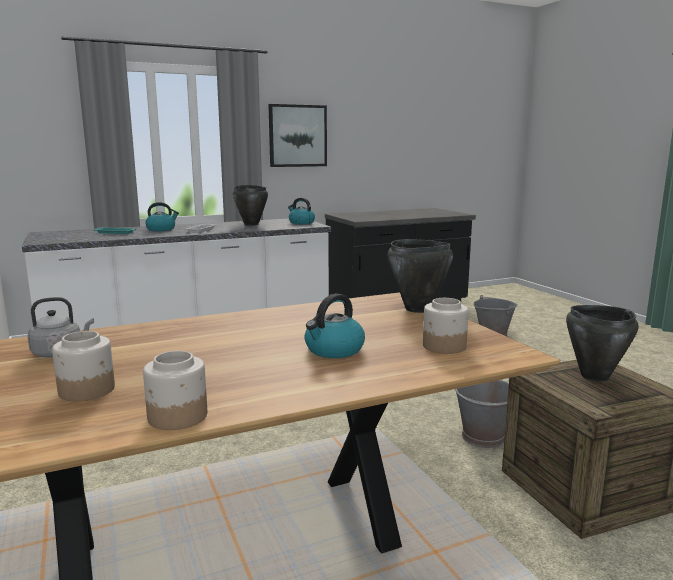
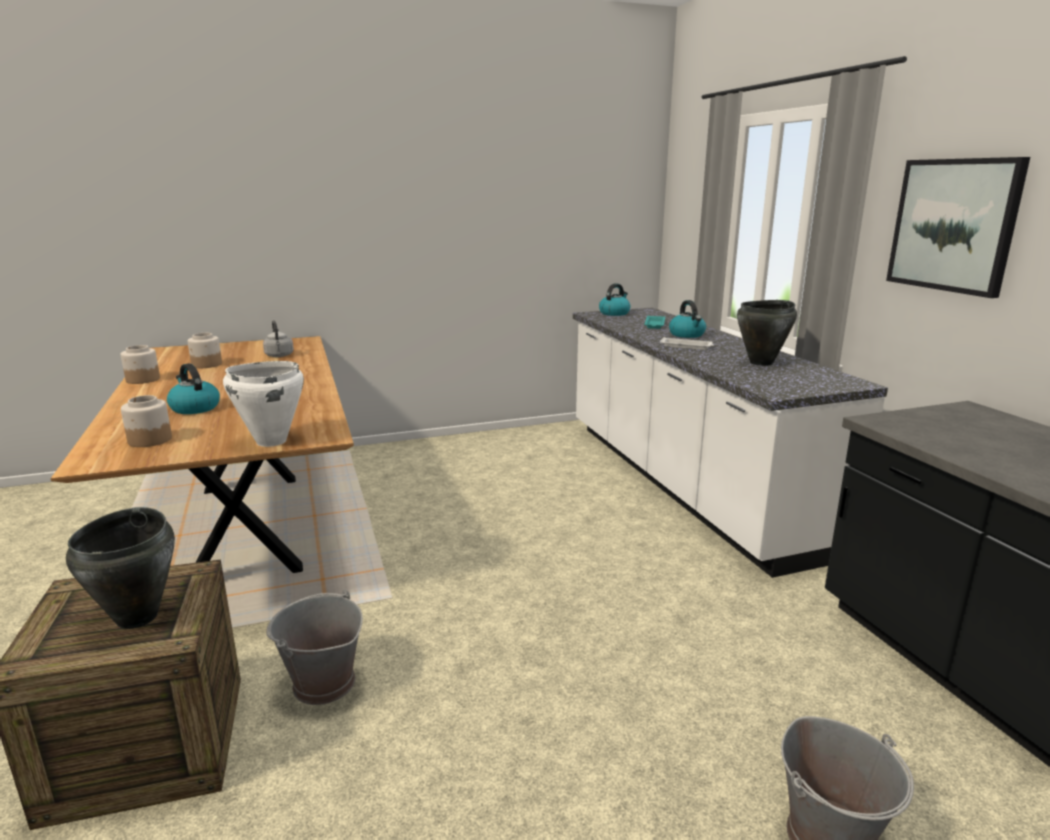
camera: 95 degrees right, 5 degrees up
(301, 223) = (802, 385): kettle -> kettle (614, 313)
(418, 309) = (271, 441): black cooking pot -> white cooking pot

